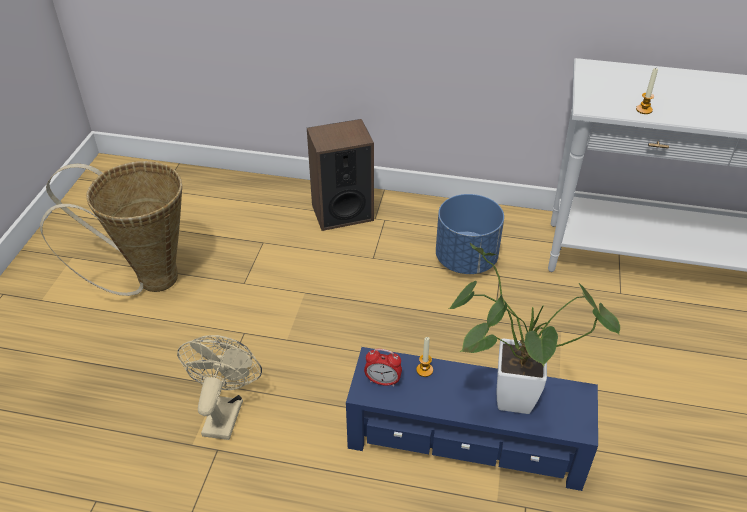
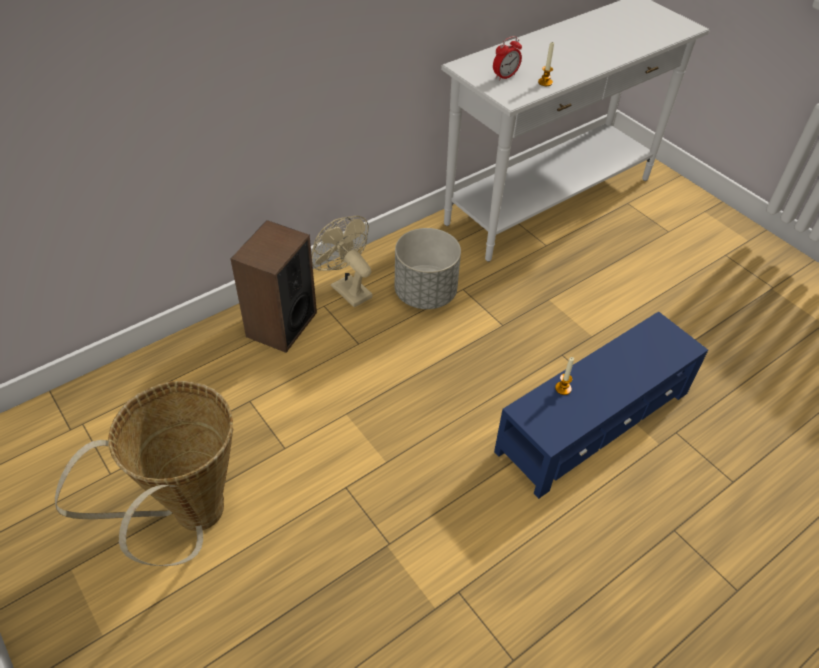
camera: 50 degrees left, 5 degrees up
(224, 411) = (421, 559): beige fan -> beige fan (346, 288)
(383, 381) = (551, 420): alarm clock -> alarm clock (505, 76)
(466, 259) = (425, 293): blue planter -> grey planter
(503, 398) = (628, 365): potted plant -> none

